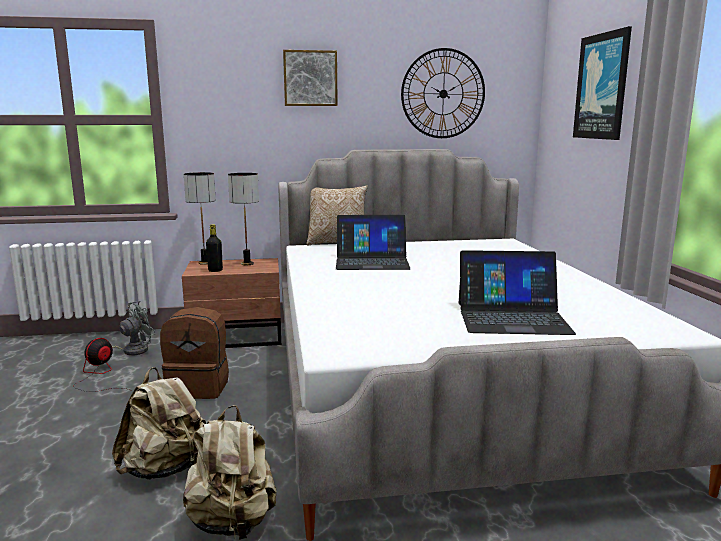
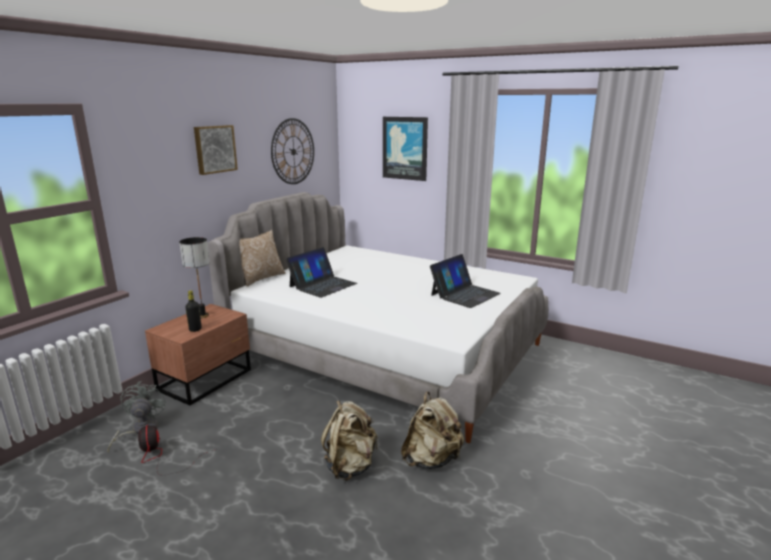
camera: 50 degrees left, 5 degrees up
(199, 387) = (260, 420): brown backpack -> none
(205, 263) = (165, 327): table lamp -> none

